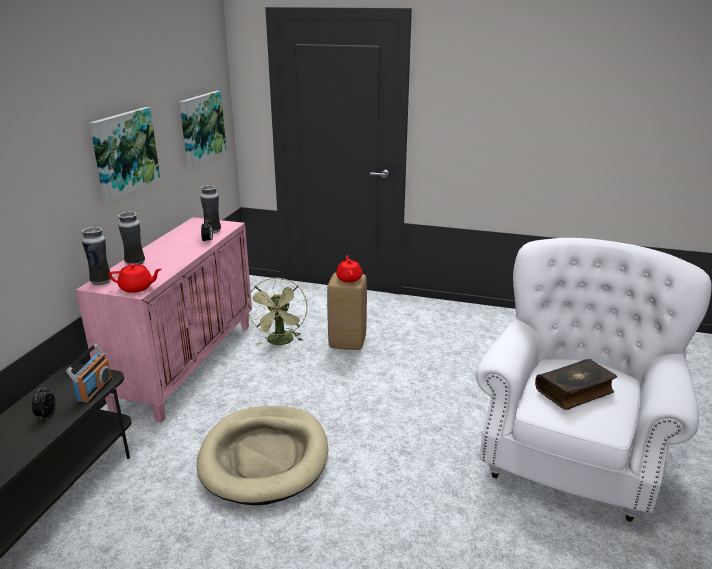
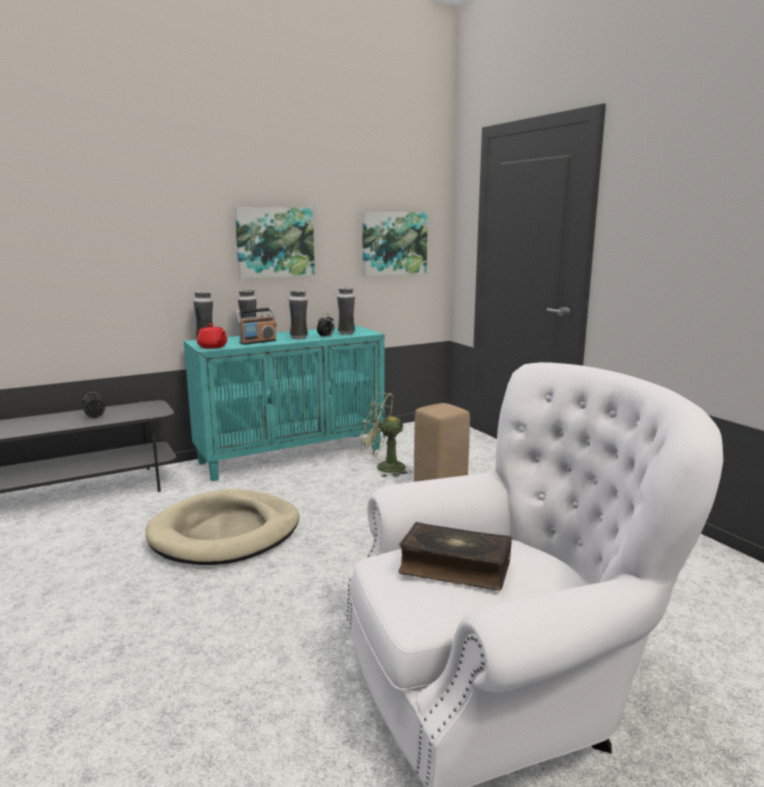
camera: 45 degrees right, 10 degrees down
(94, 390) = (140, 415): radio -> radio (257, 342)
(186, 363) = (292, 455): pink cabinet -> turquoise cabinet
(187, 249) = (299, 338): none -> vase
(281, 342) = (383, 468): green fan -> green fan turned 60 degrees clockwise
(349, 278) = (443, 408): red teapot -> none

